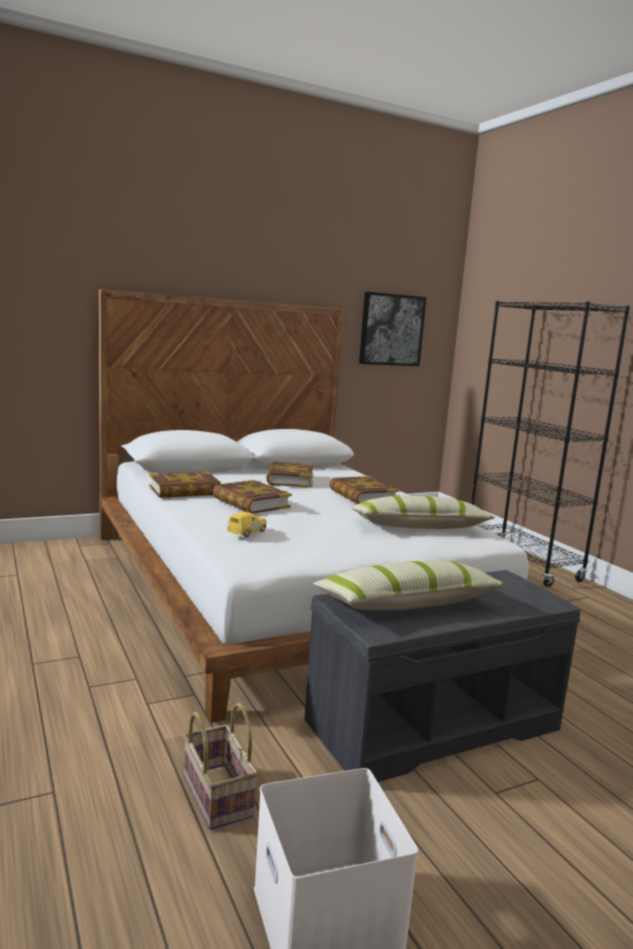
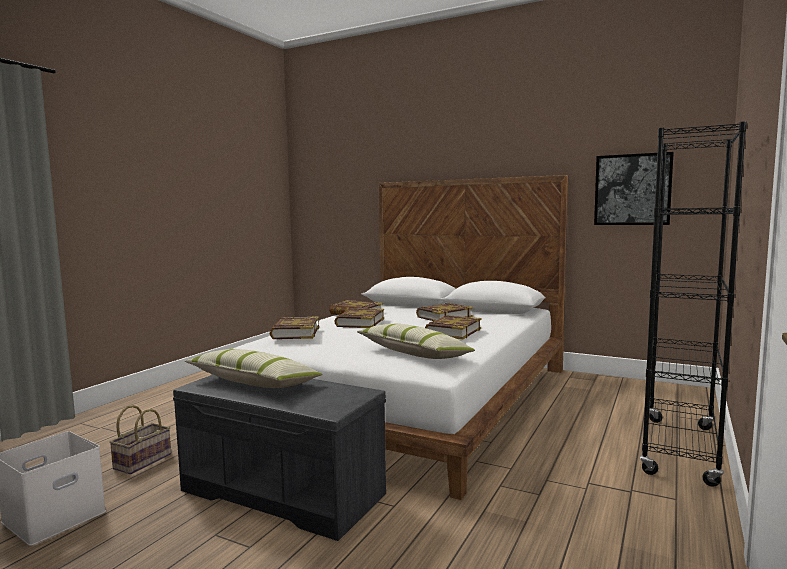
camera: 55 degrees right, 5 degrees down
(247, 532) = (295, 333): yellow toy car -> book

